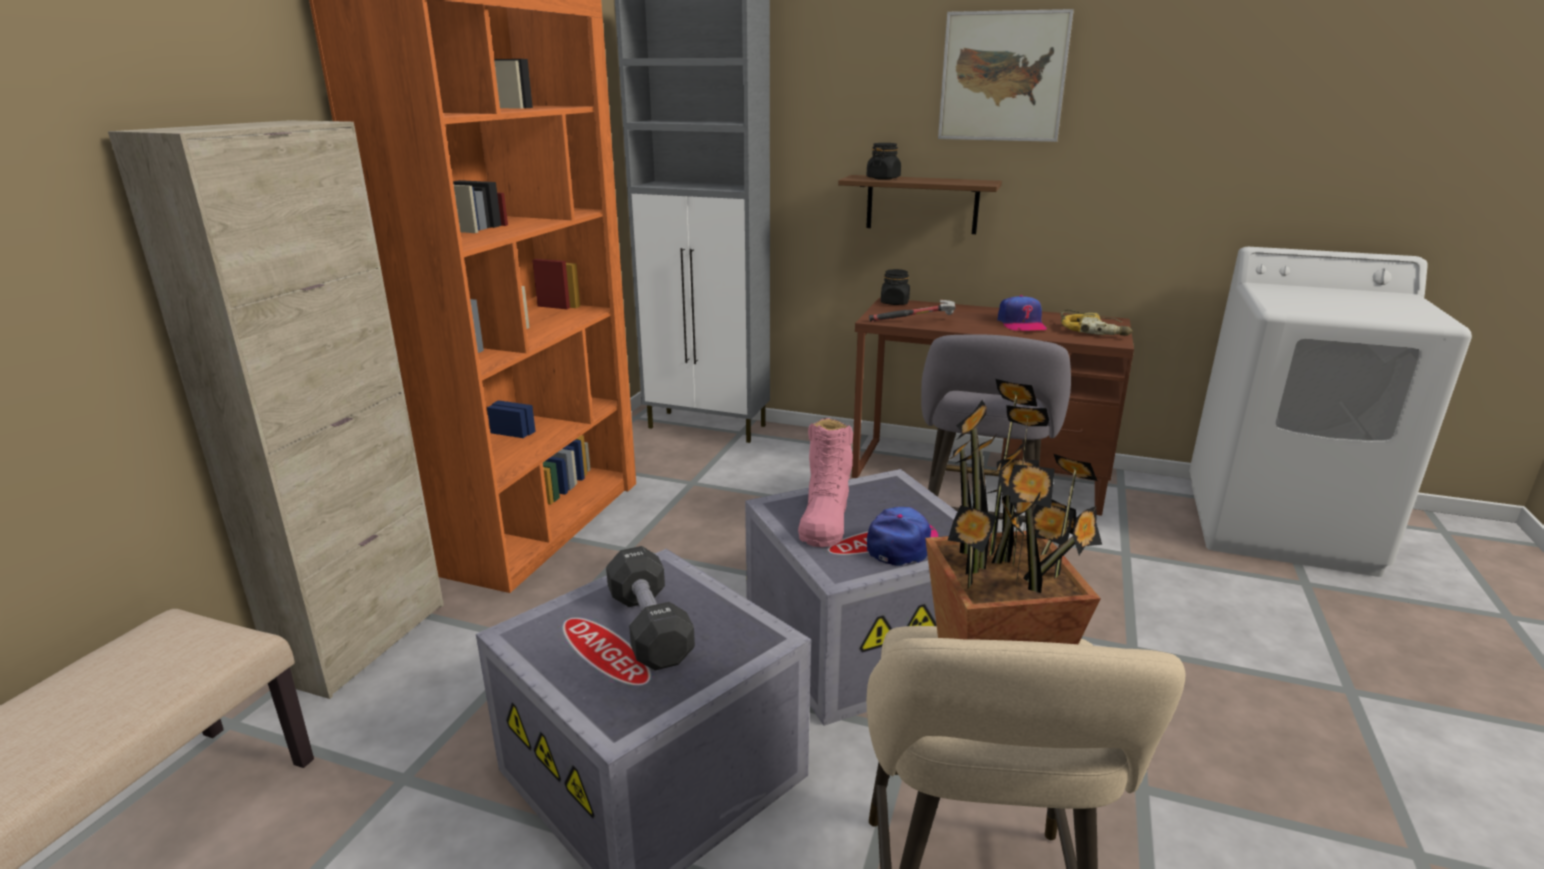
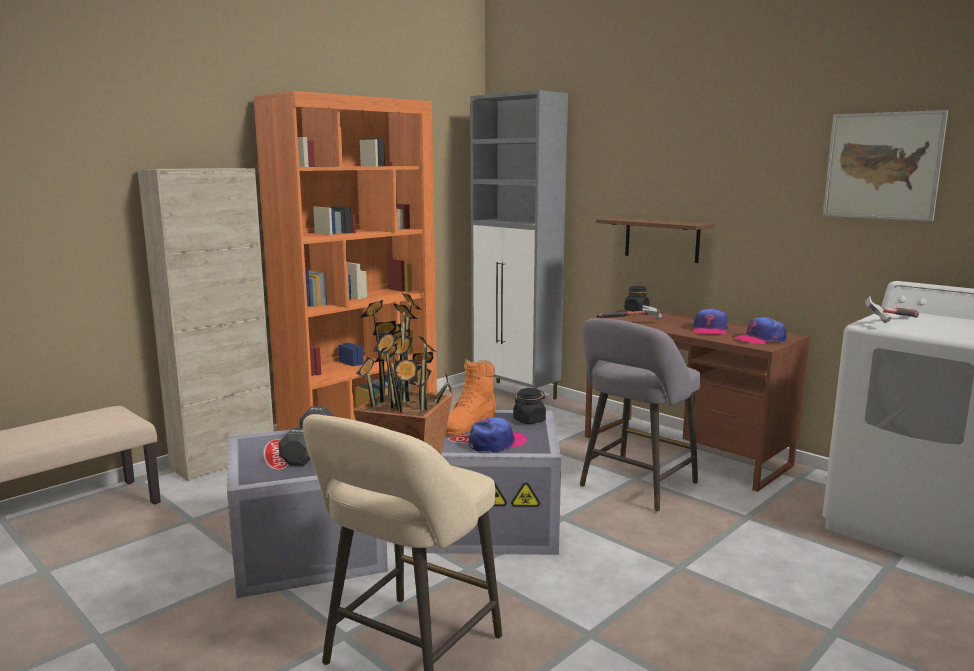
camera: 25 degrees right, 10 degrees down
(825, 518) = (467, 424): pink boot -> orange boot
(883, 178) = (629, 219): black jar -> black jar (529, 420)
(1002, 77) = (713, 148): picture -> picture (882, 166)
(1093, 331) = (760, 339): power drill -> cap
(1292, 302) = (891, 321): none -> hammer

